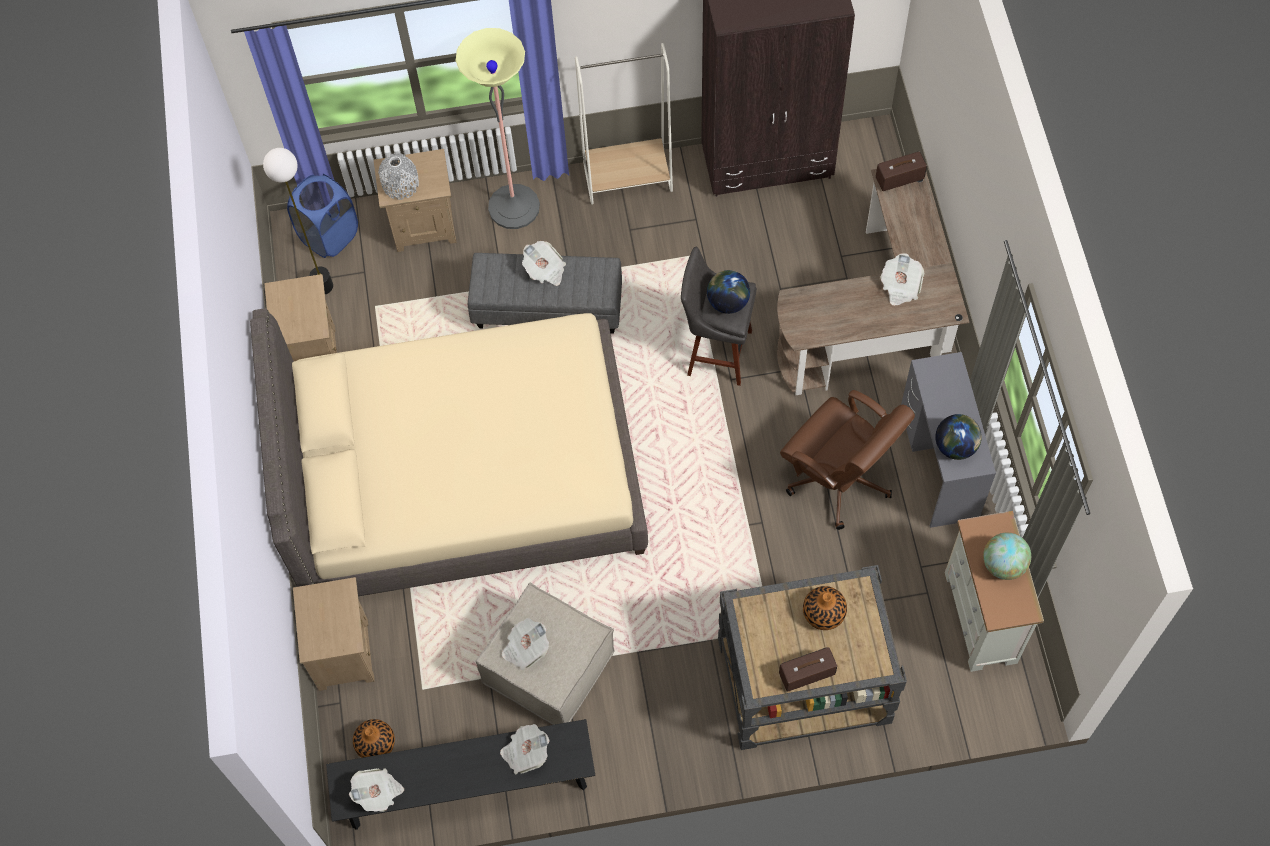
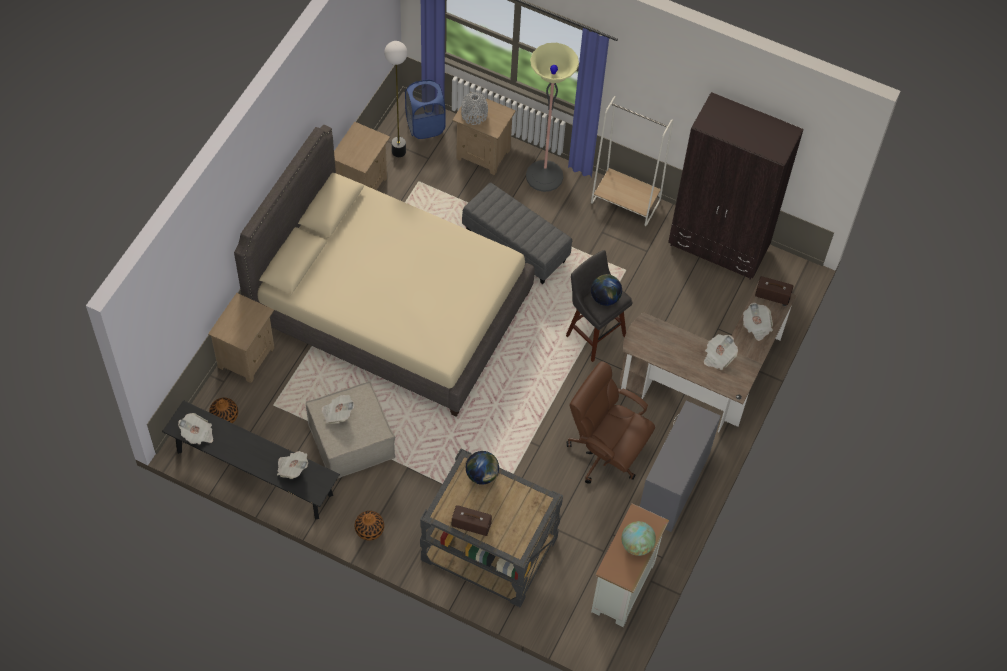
camera: 30 degrees right, 5 degrees down
(545, 270) = (522, 217): newspaper -> newspaper (756, 326)
(823, 613) = (509, 499): vase -> vase (369, 529)
(838, 479) = (606, 452): brown office chair -> brown office chair turned 135 degrees clockwise
(955, 446) = (670, 465): globe -> globe (482, 475)

